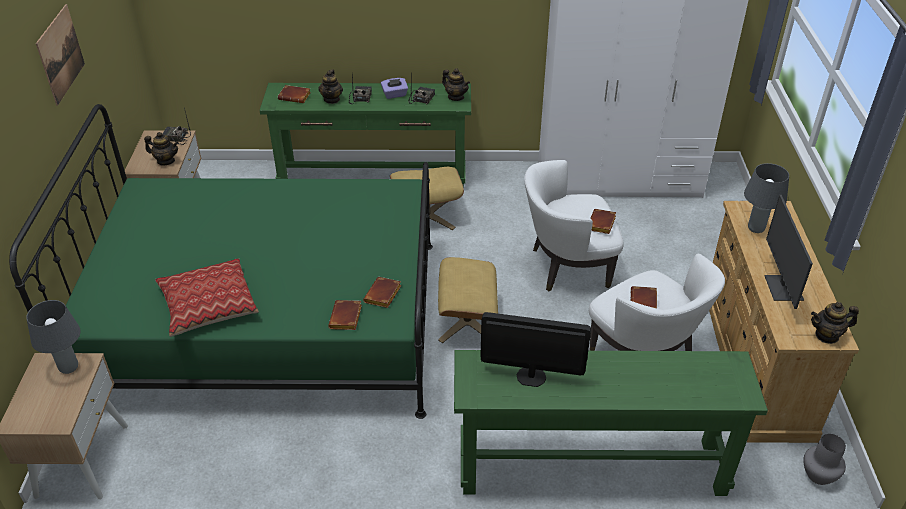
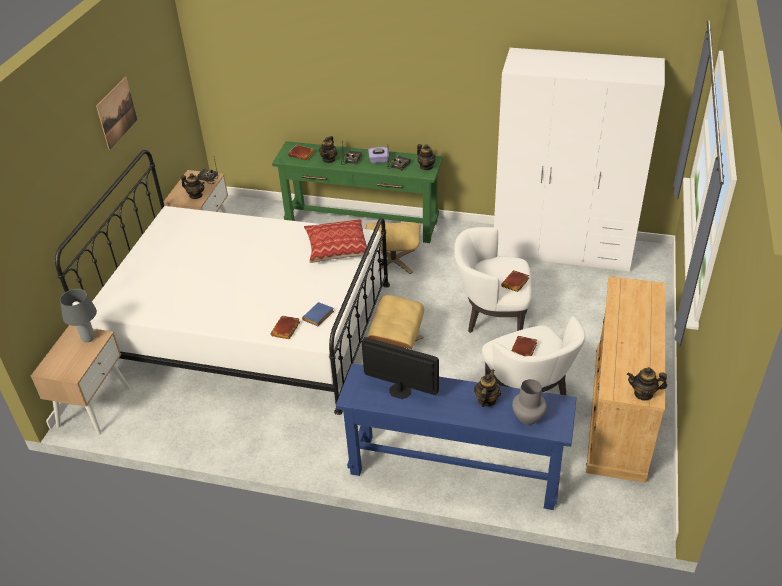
camera: 15 degrees right, 0 degrees up
(208, 305) = (192, 307): pillow -> pillow (336, 247)
(268, 321) = (248, 327): green bed -> white bed
(383, 296) = (318, 317): brown book -> blue book
(591, 466) = (454, 470): green console table -> blue console table
(643, 372) = (486, 400): none -> teapot
(756, 229) = (625, 302): grey table lamp -> none
(782, 288) = (624, 352): monitor -> none
(818, 476) = (634, 508): grey vase -> grey vase (527, 417)

